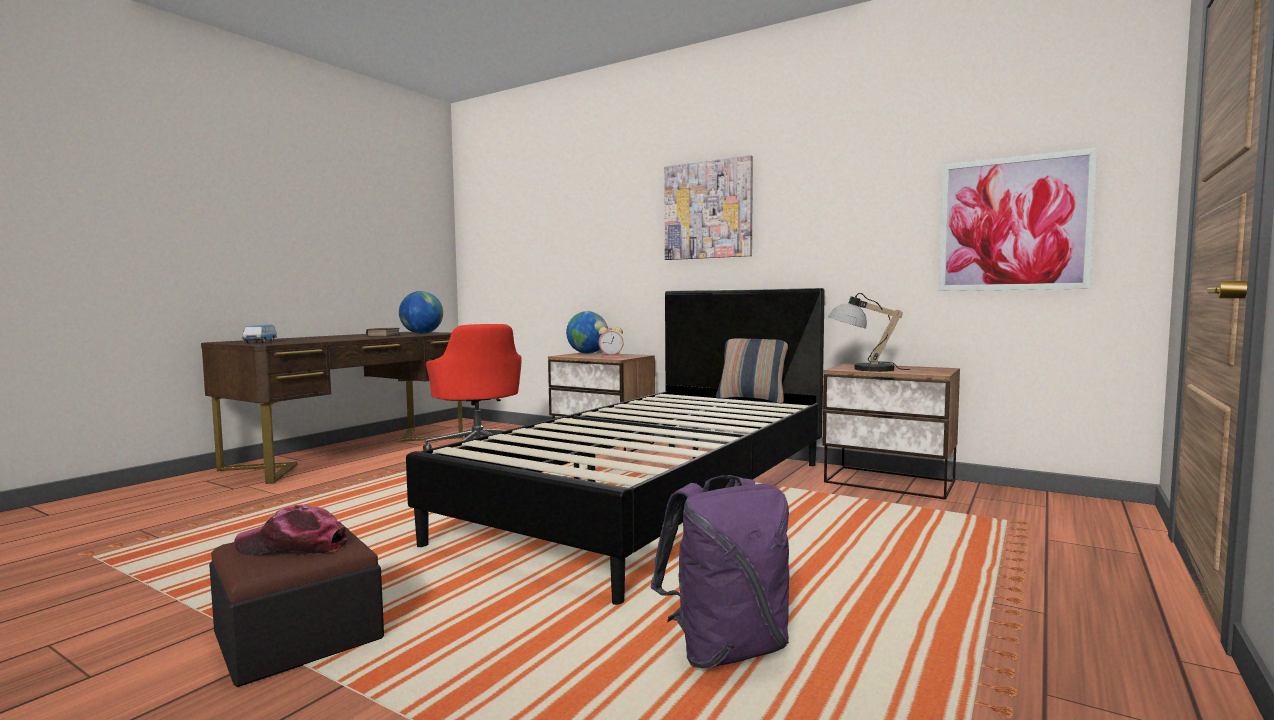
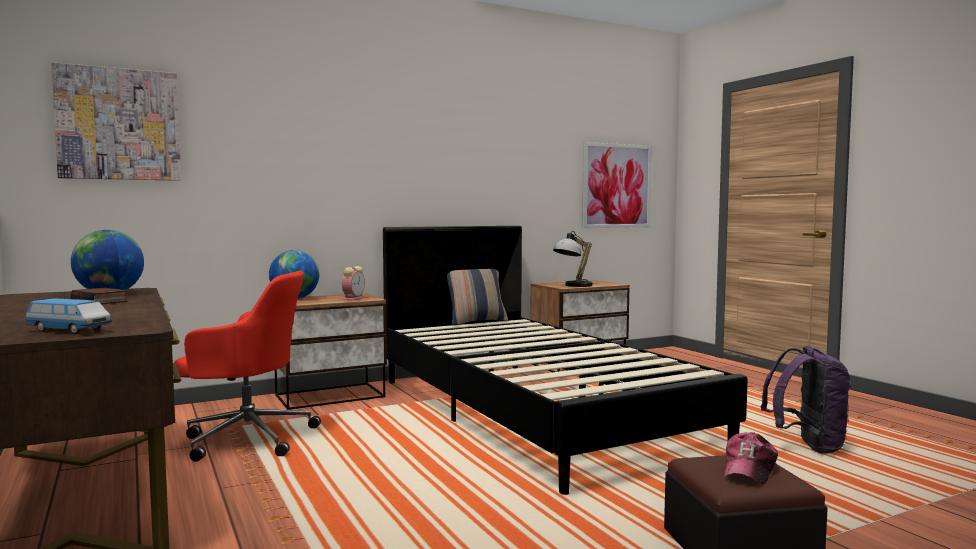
camera: 60 degrees left, 0 degrees up
(708, 210) = (417, 151): picture -> picture (119, 124)

